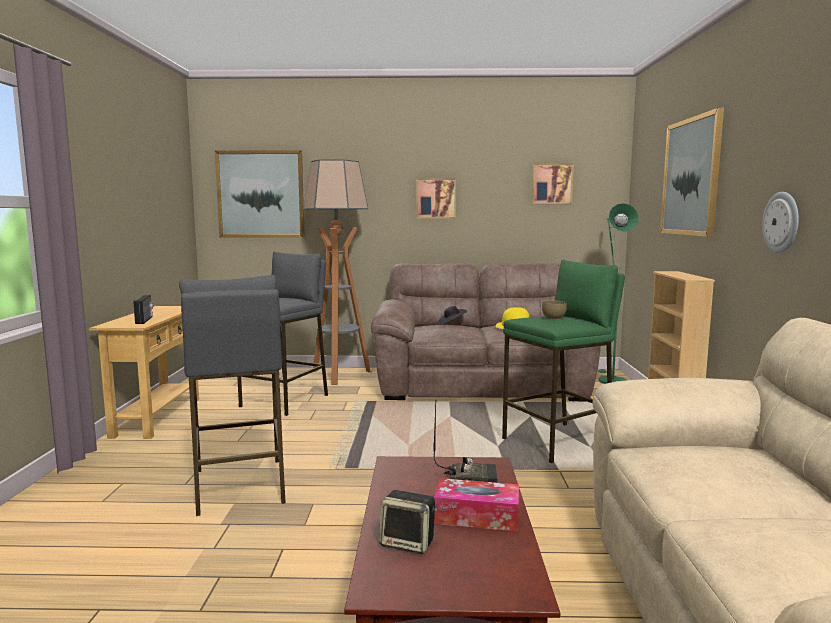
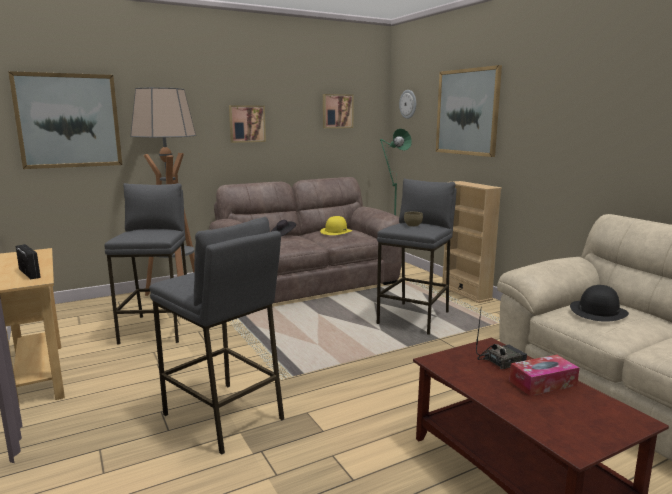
camera: 30 degrees left, 5 degrees up
(408, 543) = (539, 414): speaker -> none
(558, 442) = (415, 318): green stool -> grey stool
(705, 457) = (598, 311): none -> black hat
(782, 222) = (564, 150): wall clock -> wall clock (408, 104)

